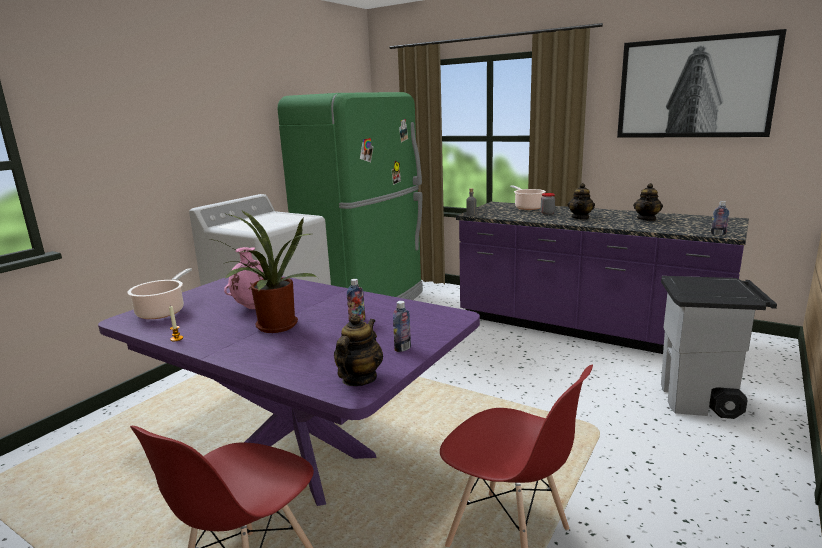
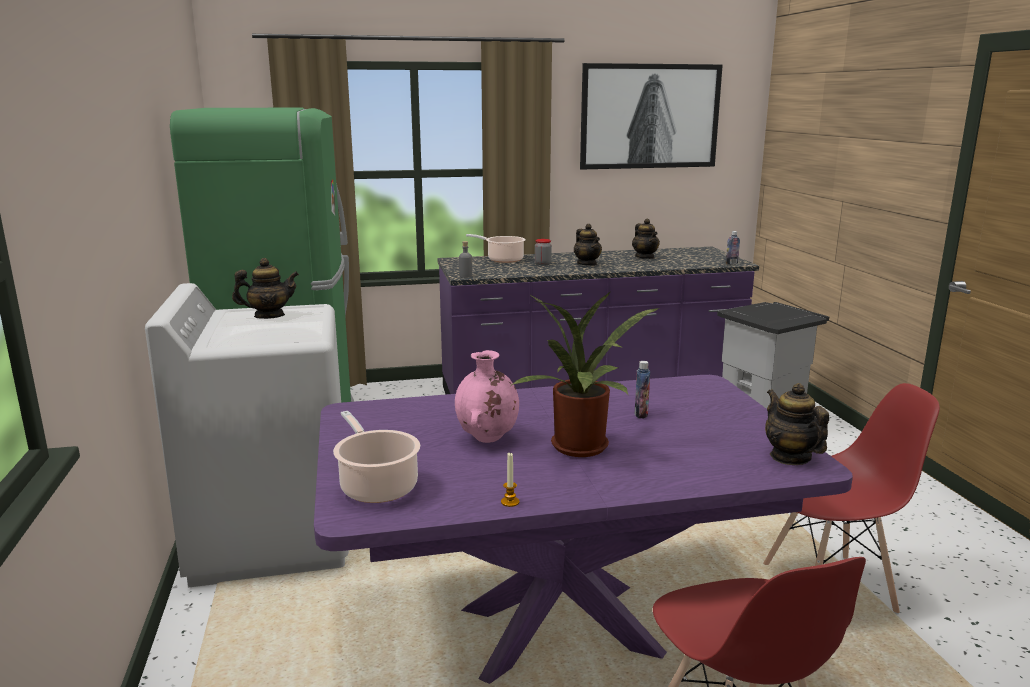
camera: 45 degrees left, 0 degrees up
(279, 217) = (269, 316): none -> teapot
(402, 348) = (747, 422): bottle -> none

